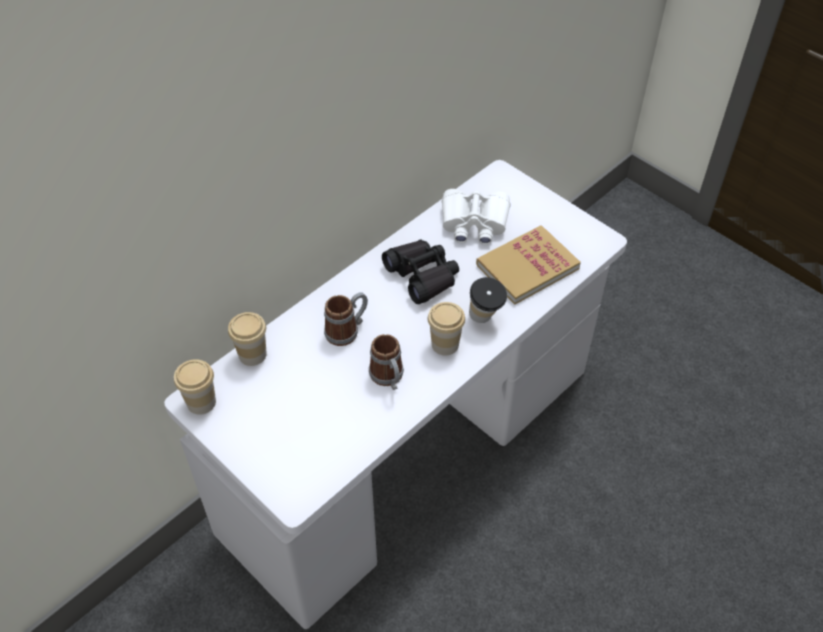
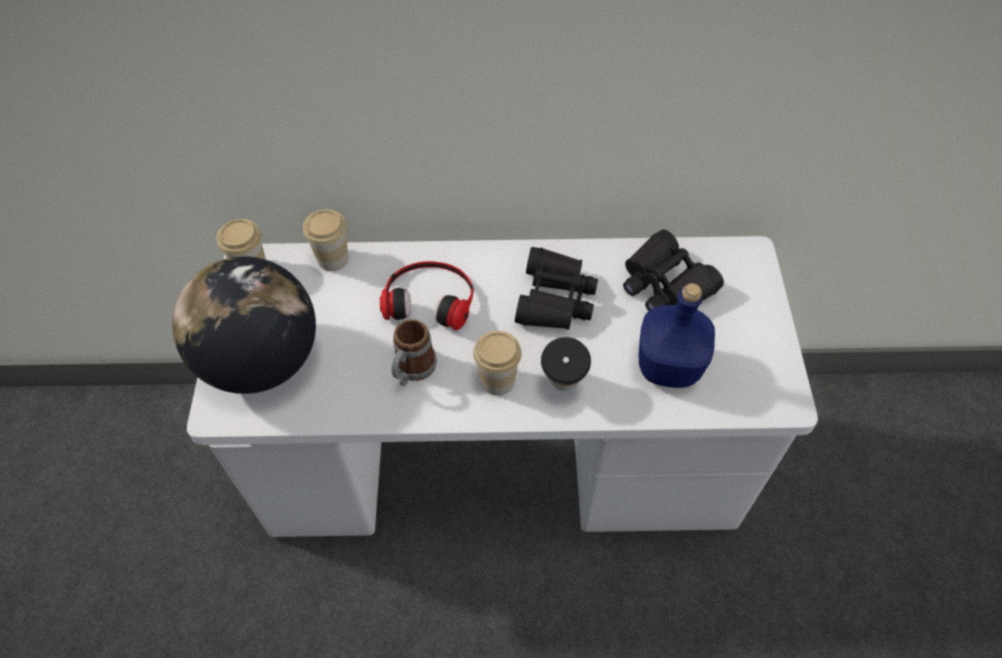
camera: 45 degrees right, 5 degrees up
(285, 448) = (262, 361): none -> globe
(347, 330) = (430, 298): mug -> headphones
(474, 223) = (665, 284): white binoculars -> black binoculars
(527, 267) = (668, 368): book -> blue bottle

